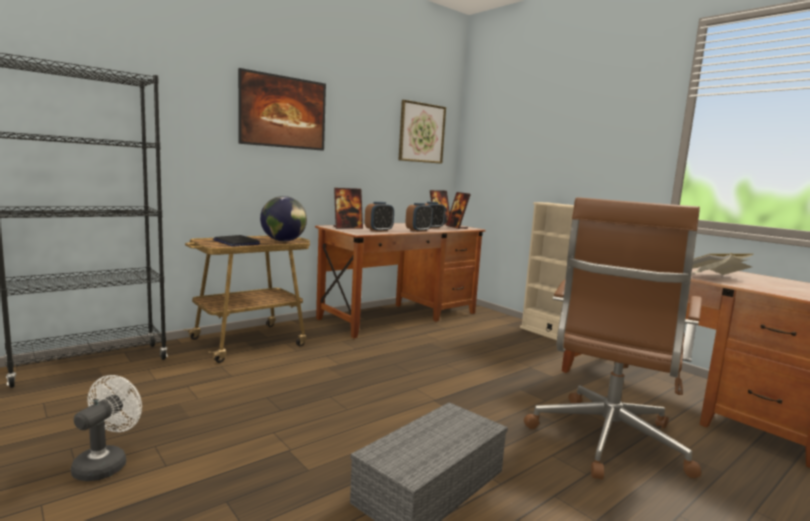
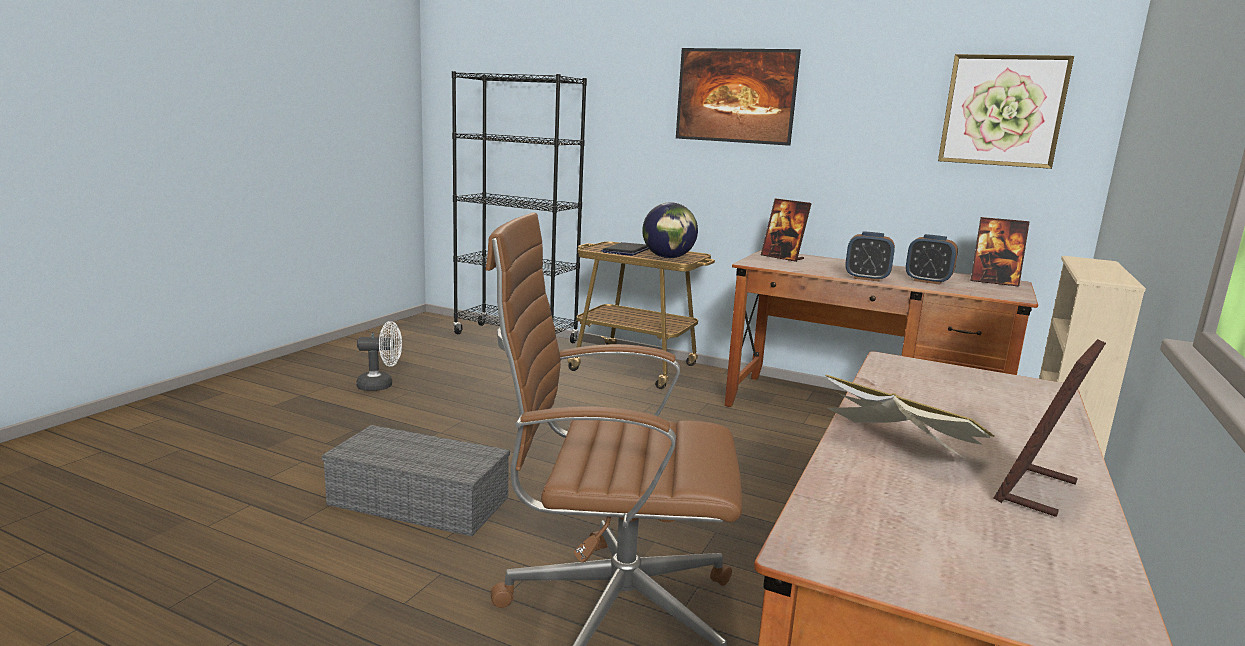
camera: 65 degrees right, 5 degrees up
(378, 230) = (801, 267): alarm clock -> none
(456, 227) = (990, 290): picture frame -> picture frame (1036, 491)

